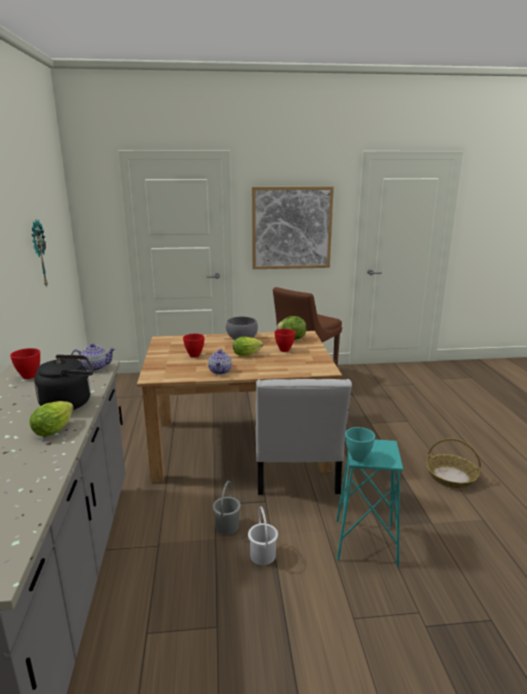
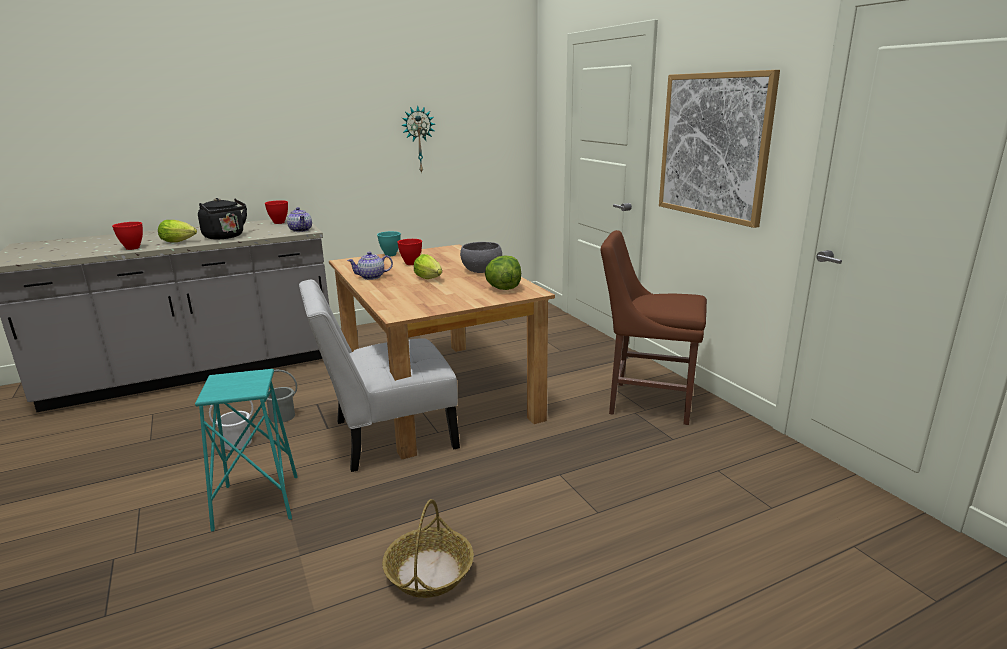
camera: 70 degrees right, 0 degrees up
(284, 350) = (457, 290): red bowl -> red bowl (132, 248)
(357, 457) = (222, 377): turquoise bowl -> turquoise bowl (390, 255)

